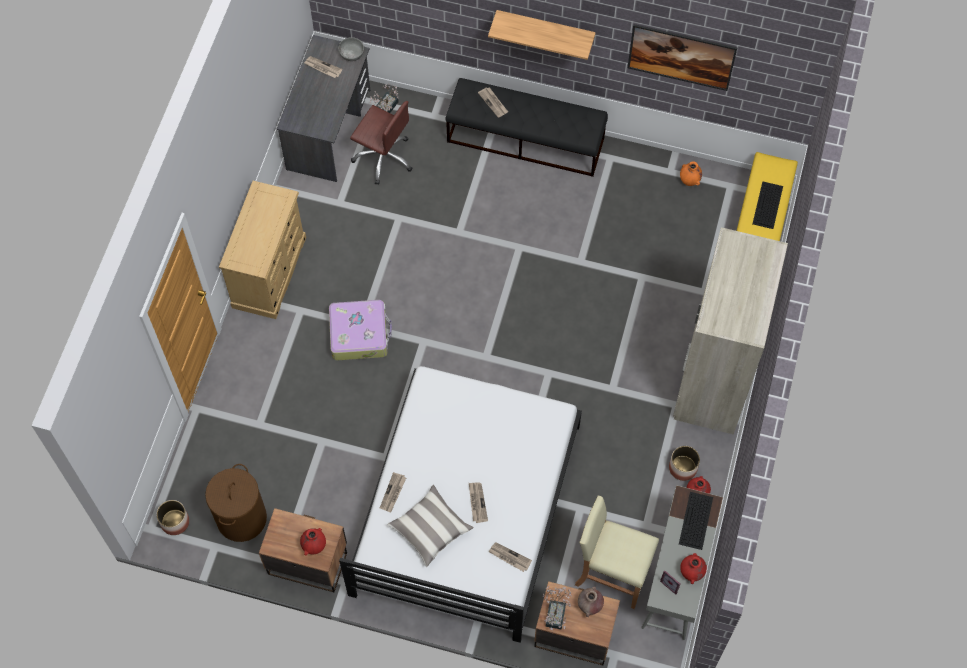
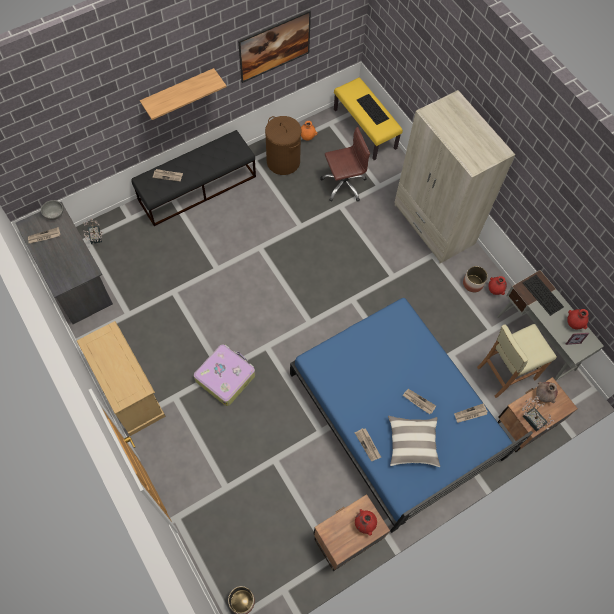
camera: 50 degrees left, 0 degrees up
(242, 518) = (280, 554): brown laundry basket -> brown laundry basket (283, 161)
(383, 157) = (126, 266): brown office chair -> brown office chair (343, 184)
(465, 509) = (395, 416): white bed -> blue bed

